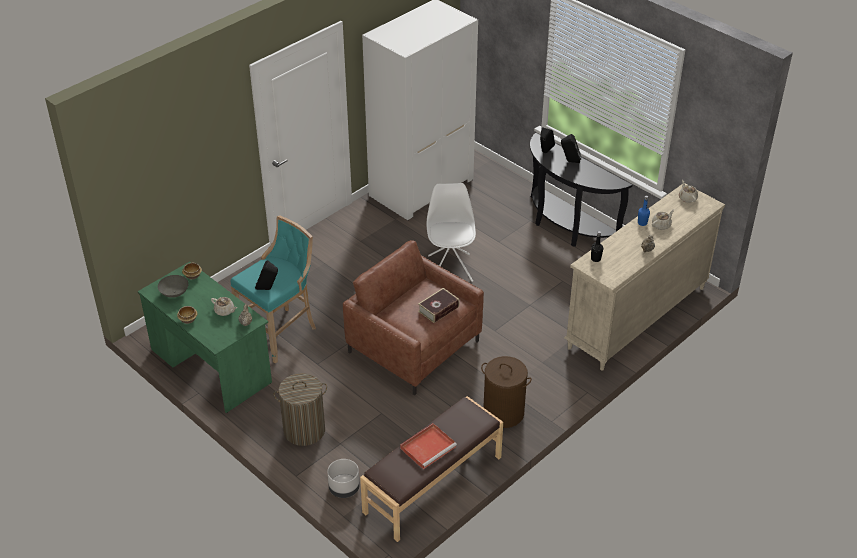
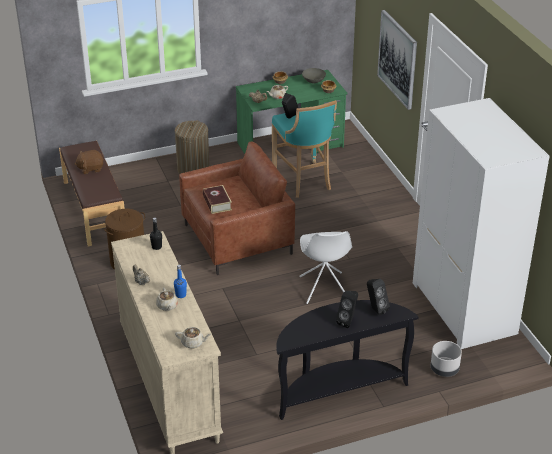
camera: 115 degrees right, 5 degrees down
(207, 165) = (398, 59): none -> picture
(344, 488) = (127, 173): grey planter -> grey planter (444, 369)
(428, 447) = (90, 168): red tray -> brown plush toy
(450, 268) = (324, 289): white chair -> white chair turned 60 degrees clockwise

